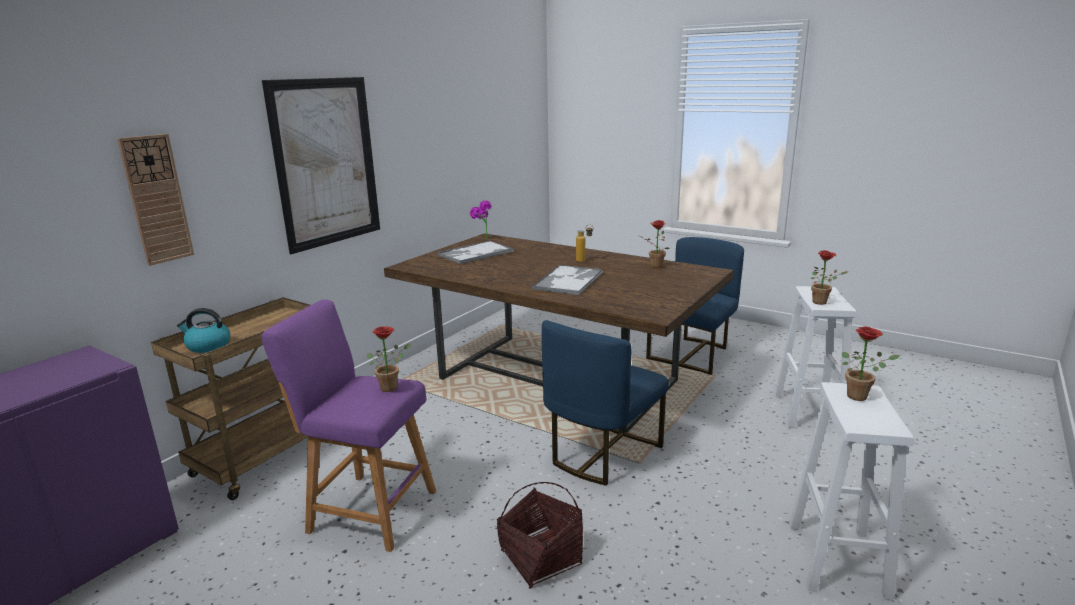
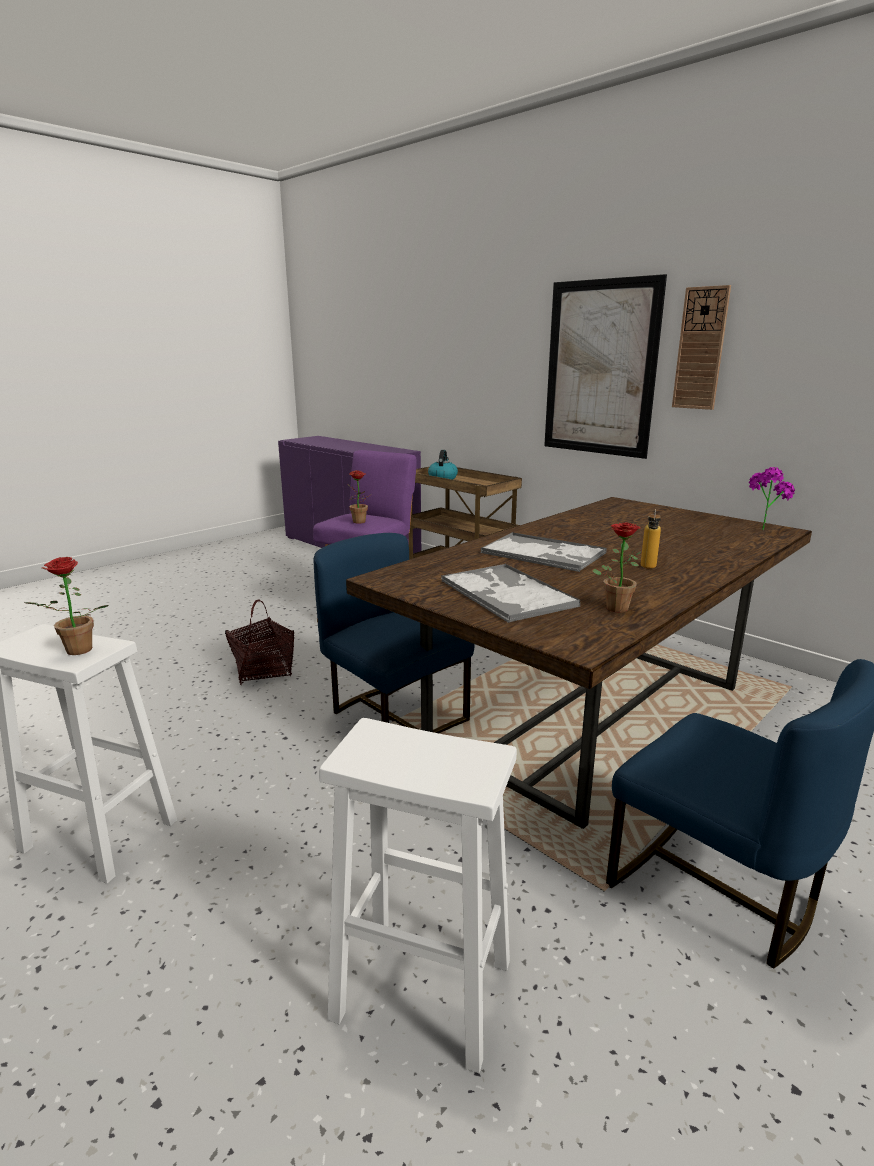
camera: 100 degrees right, 0 degrees up
(156, 199) = (468, 372): wall clock -> wall clock (700, 349)
(475, 253) = (680, 523): tray -> tray (506, 593)
(822, 302) = (391, 743): potted plant -> none

